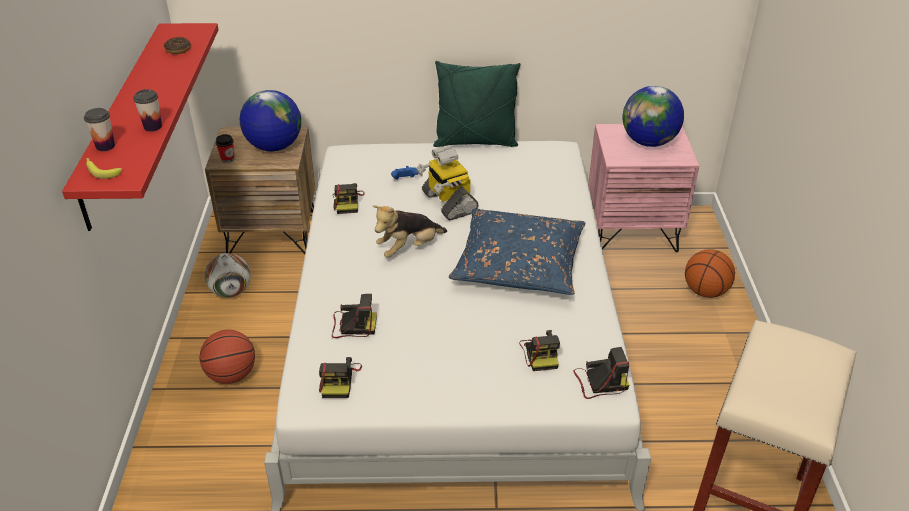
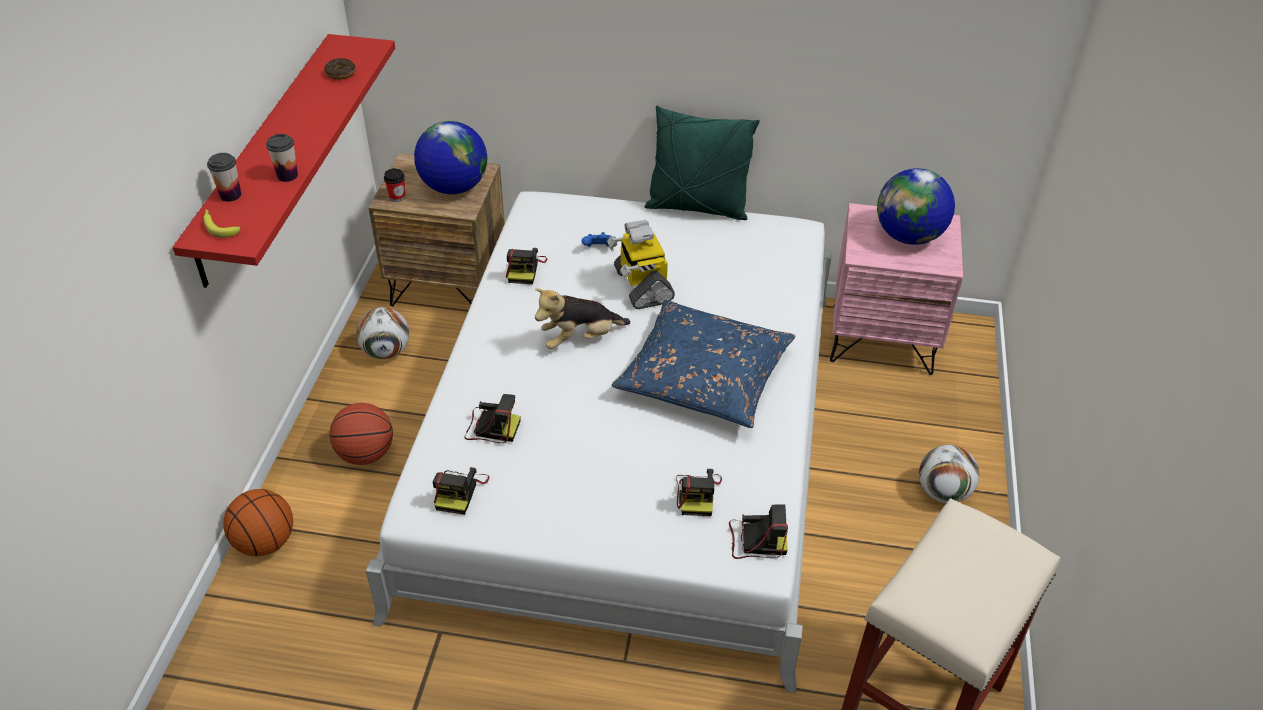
camera: 10 degrees right, 5 degrees up
(705, 291) = (951, 431): basketball -> basketball (265, 542)
(713, 337) = (943, 492): none -> football

